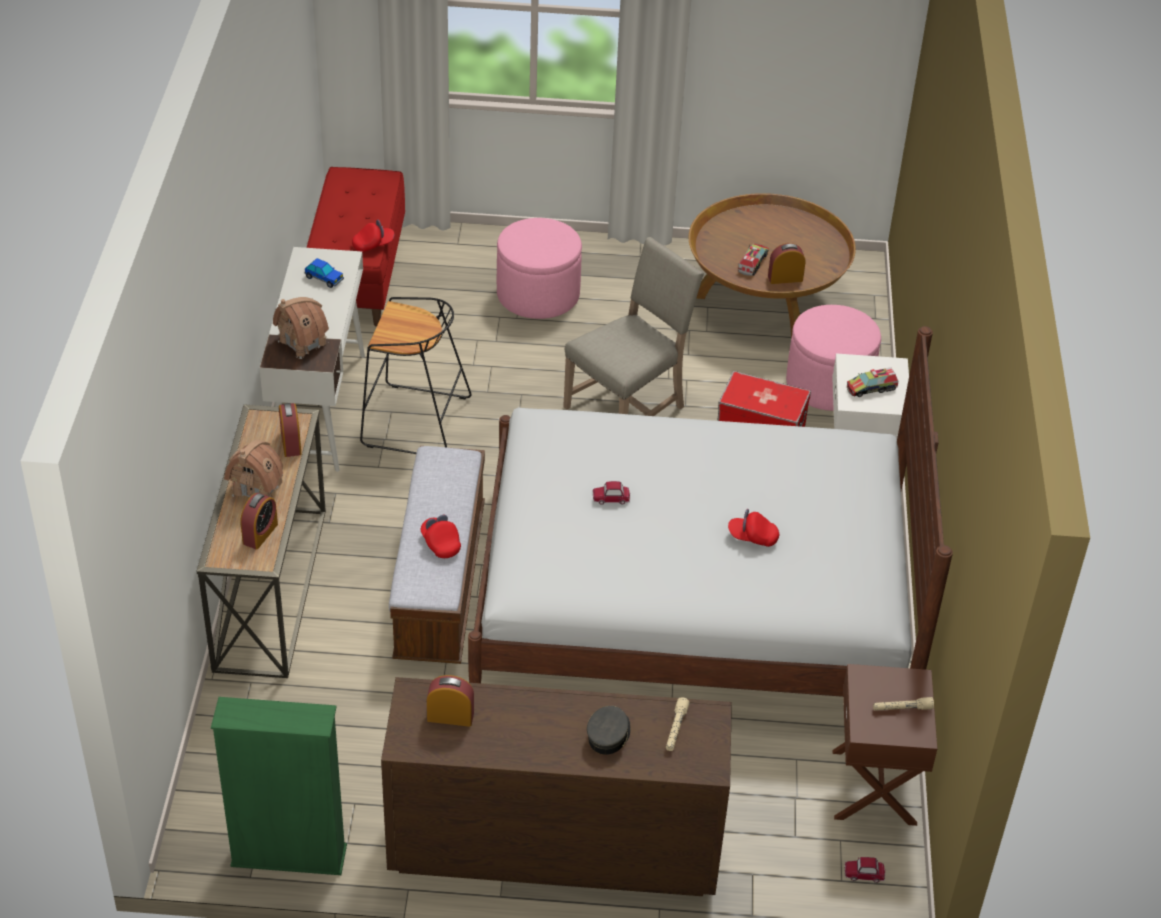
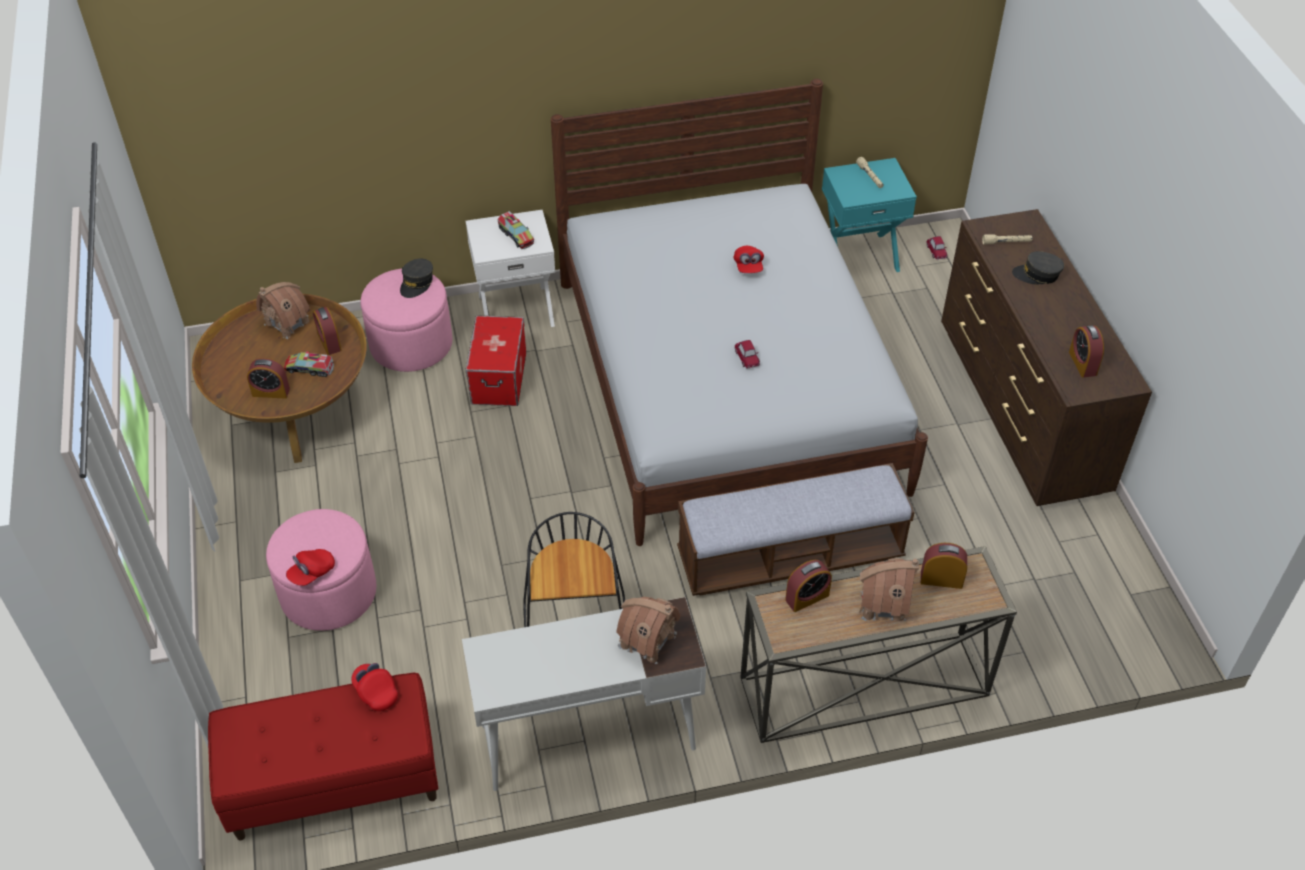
camera: 105 degrees left, 5 degrees up
(289, 856) = (1135, 568): green bookcase -> none
(324, 278) = (527, 658): toy car -> none
(440, 543) = (824, 493): red cap -> red cap (312, 573)
(628, 407) = (492, 476): beige chair -> none
(731, 238) = (271, 392): none -> alarm clock
(819, 256) = (287, 322): none -> toy house
(850, 340) = (417, 283): none -> grey cap
(875, 787) = (859, 256): brown nightstand -> turquoise nightstand

